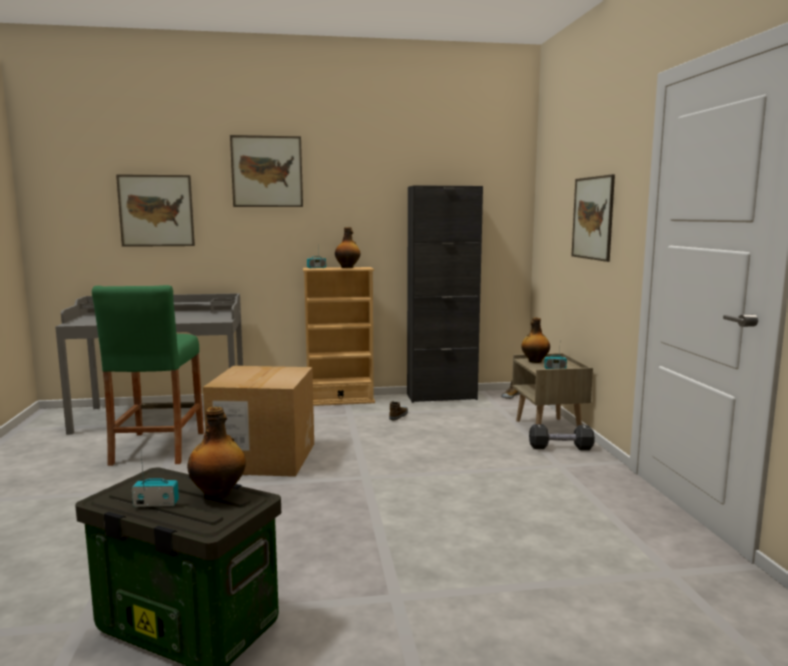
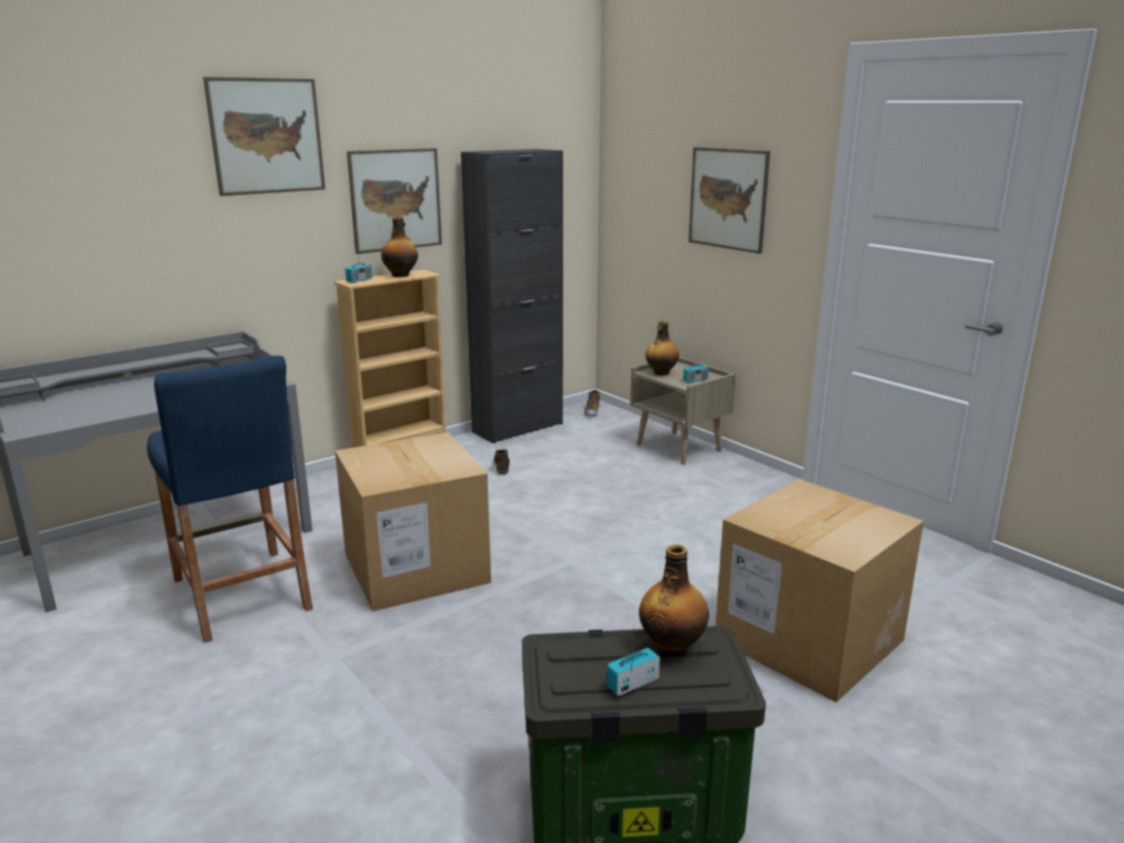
camera: 30 degrees left, 10 degrees up
(156, 210) = (90, 211): picture -> picture (396, 200)
(158, 448) = (241, 594): green stool -> blue stool
(471, 573) = (808, 639): none -> cardboard box
(560, 448) = (717, 469): black dumbbell -> none

